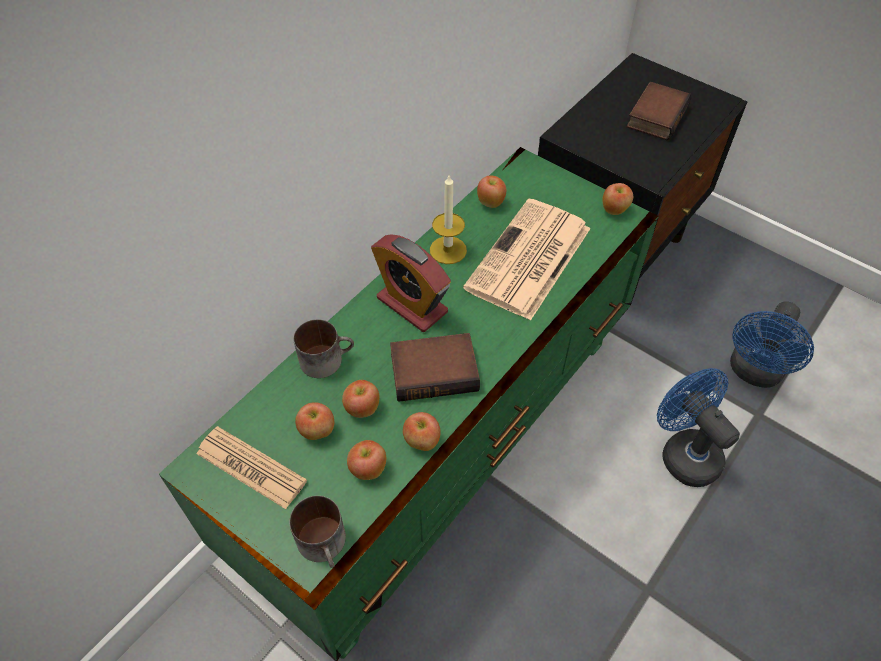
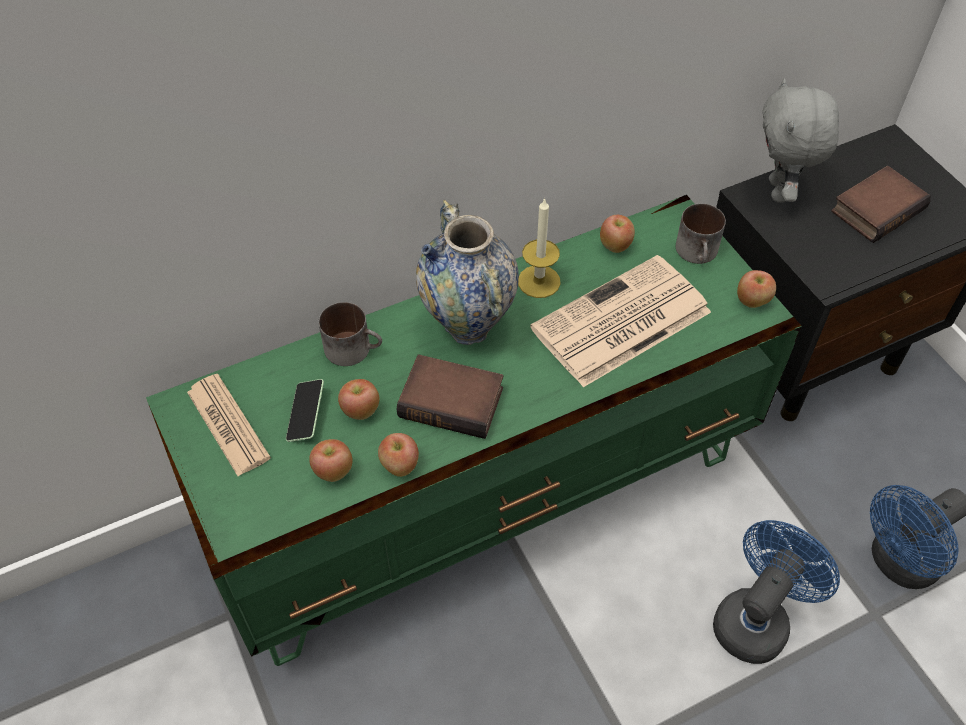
camera: 25 degrees right, 0 degrees up
(317, 431) = (306, 415): apple -> phone
(325, 544) = (256, 524): mug -> mug (699, 253)
(412, 305) = (468, 325): alarm clock -> vase
(583, 124) = (780, 191): none -> grey plush toy
(684, 452) = (756, 618): blue fan -> blue fan turned 45 degrees clockwise

